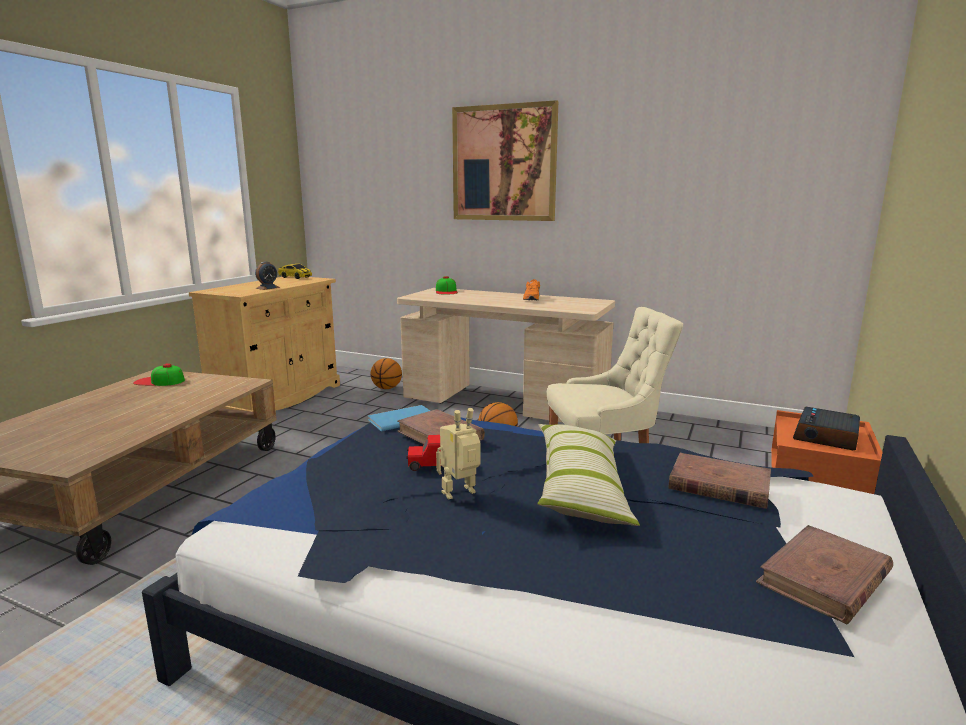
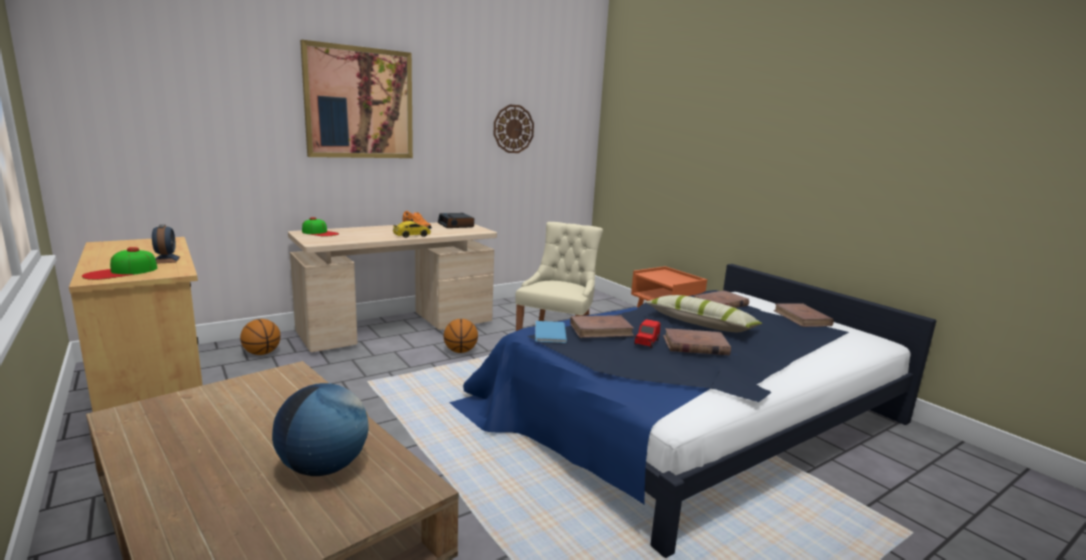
camera: 60 degrees left, 0 degrees up
(99, 431) = (324, 467): none -> globe
(159, 381) = (167, 416): cap -> cap (121, 272)
(295, 277) = (118, 243): toy car -> toy car (412, 235)
(461, 494) = (695, 345): toy robot -> brown book
(700, 181) = (513, 129): none -> wall clock
(826, 436) = (669, 276): alarm clock -> alarm clock (456, 225)

